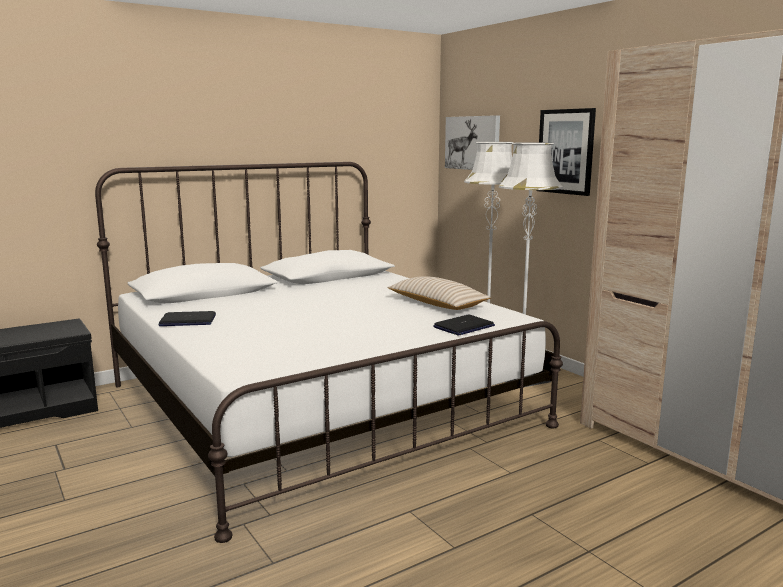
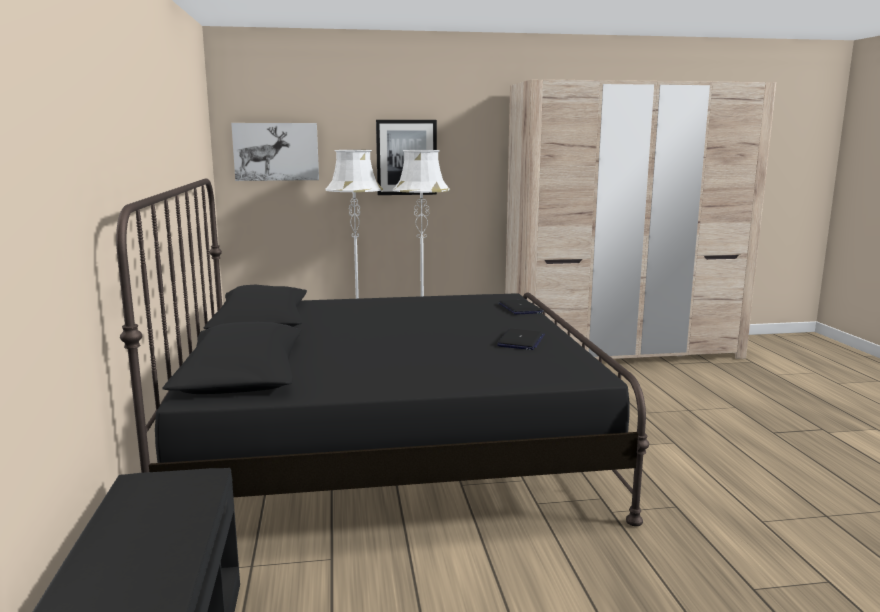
camera: 65 degrees left, 0 degrees up
(187, 321) = (384, 381): laptop -> laptop (521, 341)
(318, 405) = (388, 445): white bed -> black bed
(437, 304) = (443, 304): beige pillow -> none

